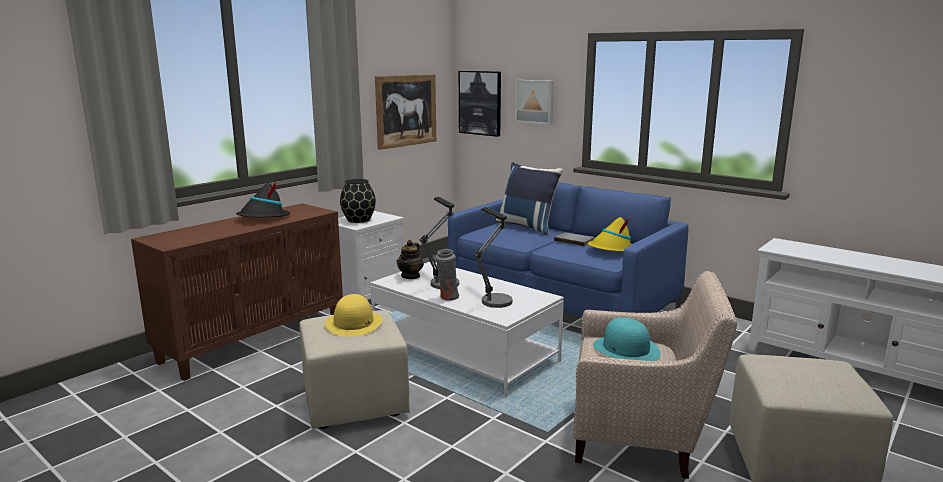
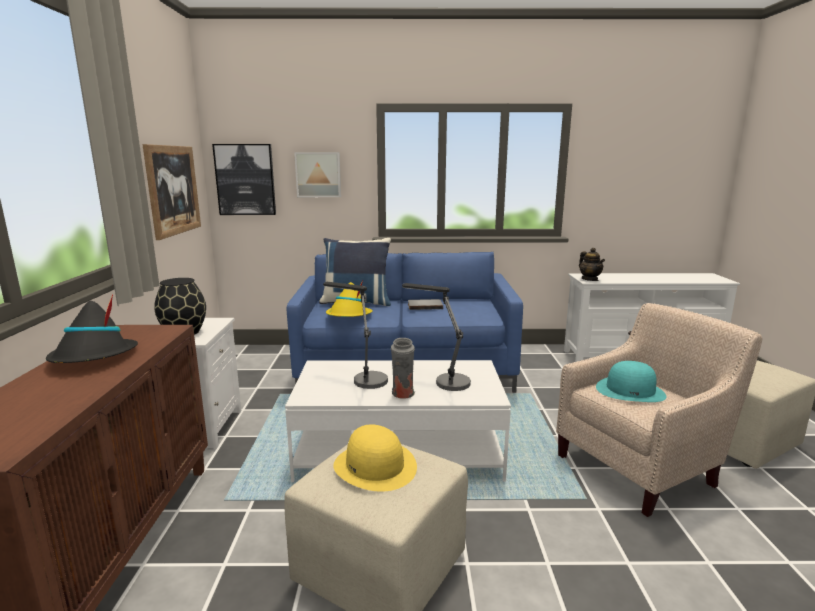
camera: 40 degrees left, 0 degrees up
(410, 276) = (318, 383): teapot -> teapot (590, 279)
(611, 250) = (469, 307): yellow hat -> yellow hat (348, 316)

